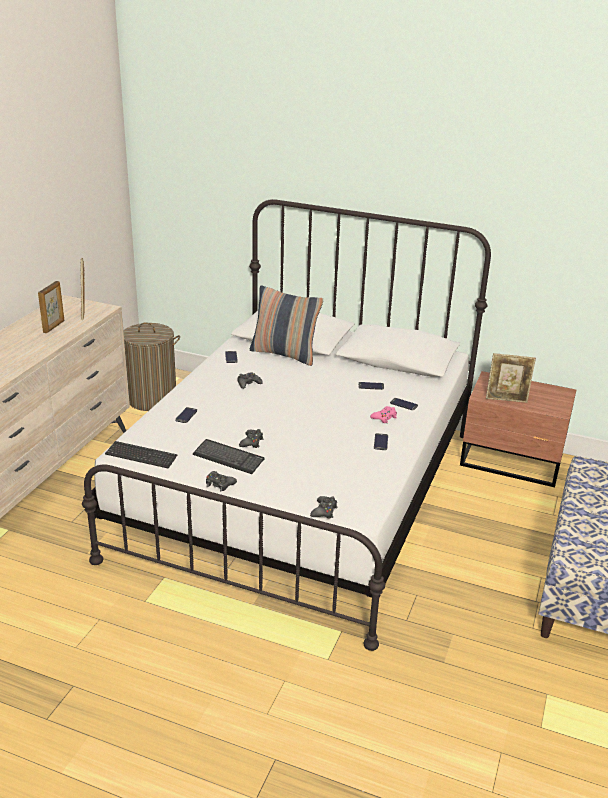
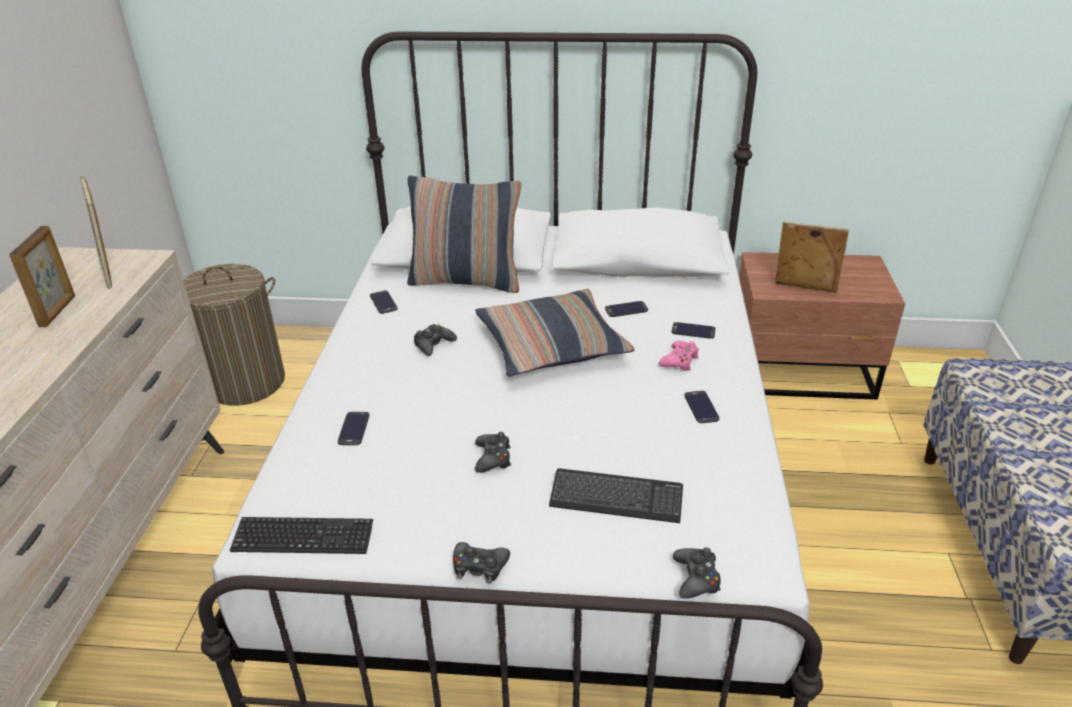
camera: 15 degrees left, 5 degrees up
(228, 458) = (467, 501): keyboard -> keyboard (616, 498)
(315, 396) = (551, 345): none -> pillow
(506, 399) = (804, 289): picture frame -> picture frame turned 150 degrees counterclockwise

